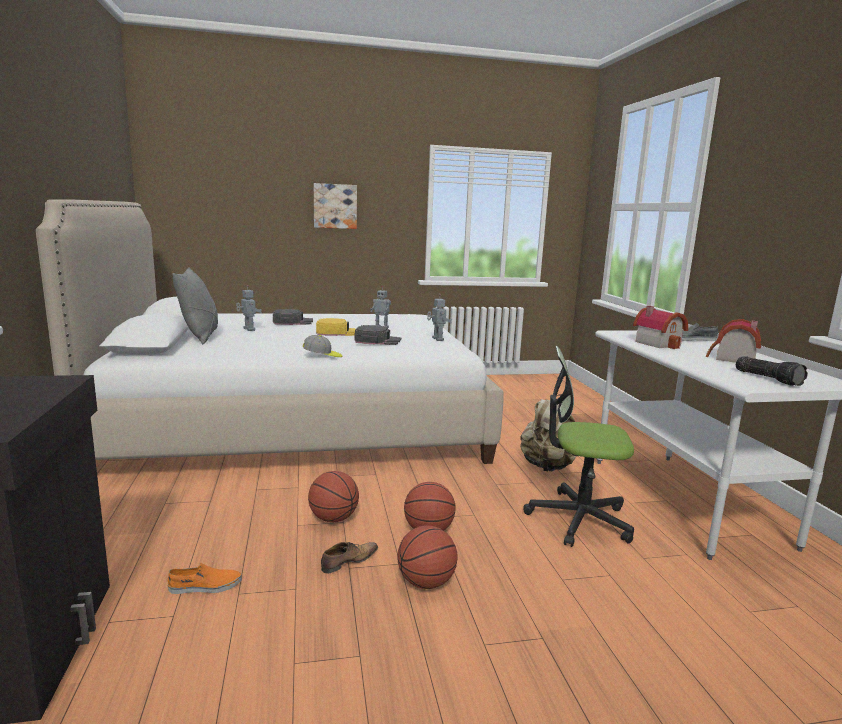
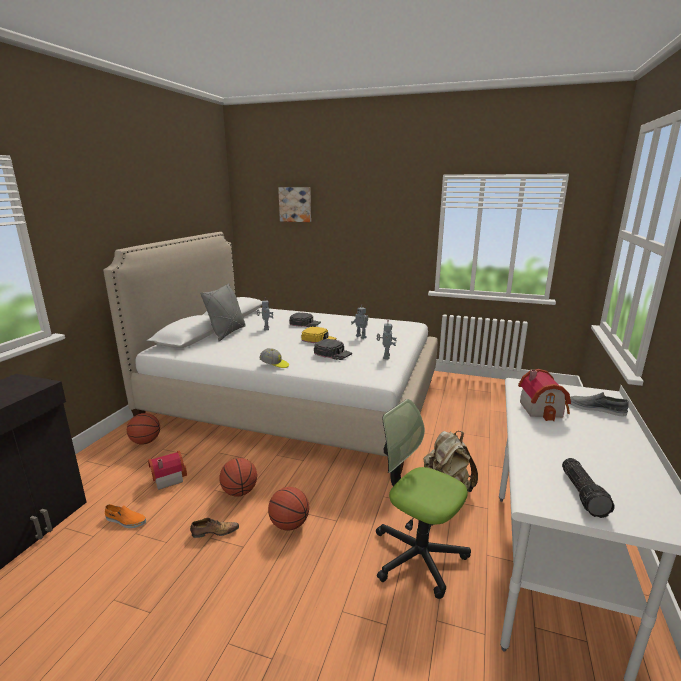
camera: 30 degrees right, 5 degrees up
(335, 206) = (362, 229): picture -> picture (295, 204)
(426, 582) = (243, 570): basketball -> basketball (146, 442)
(731, 359) = (593, 450): toy house -> toy house (167, 478)

